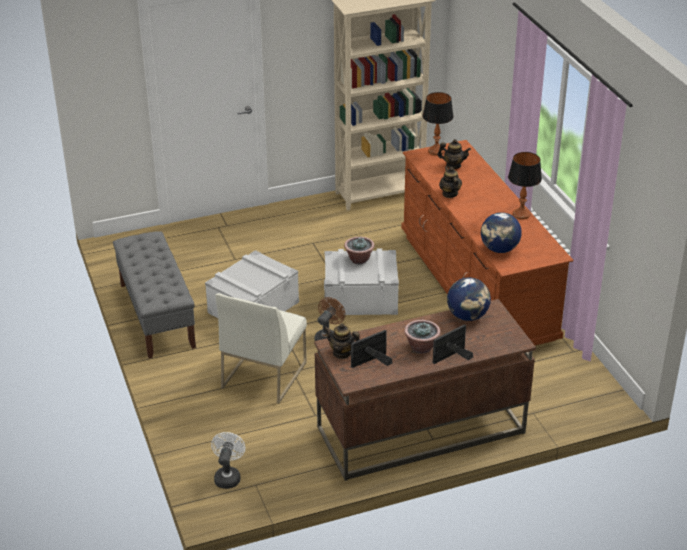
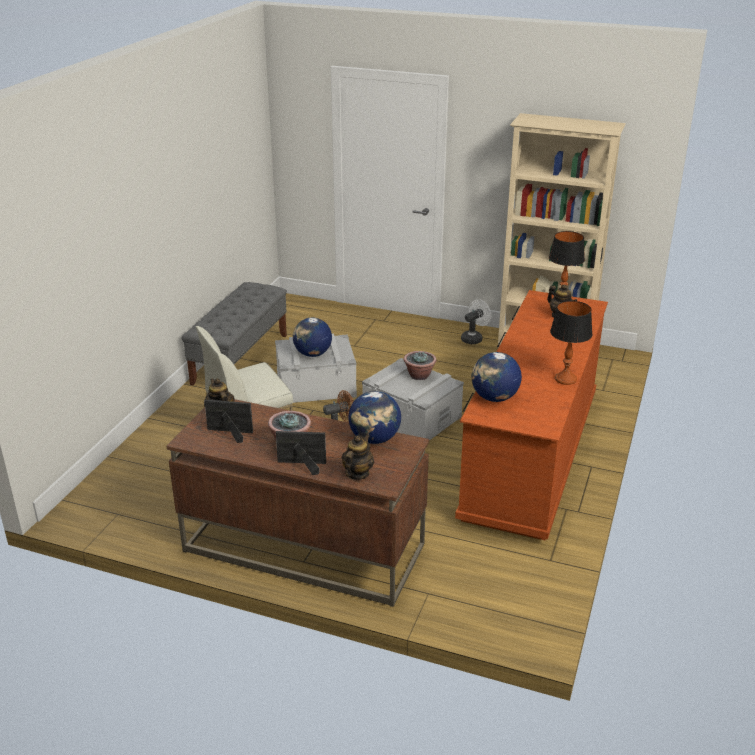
camera: 40 degrees right, 5 degrees down
(228, 476) = (110, 496): white fan -> white fan (474, 338)
(254, 280) = (312, 354): none -> globe
(450, 194) = (519, 336): teapot -> teapot (357, 474)

